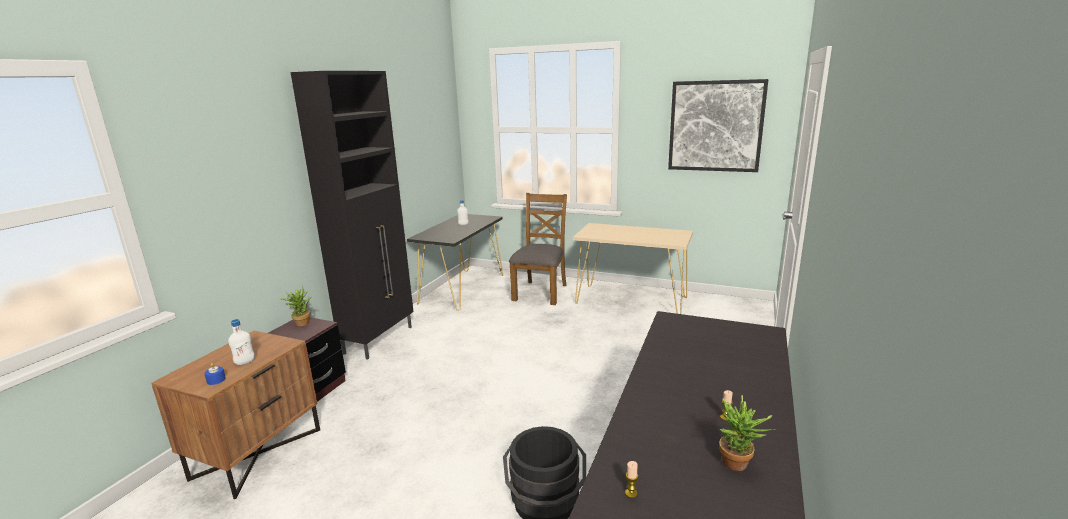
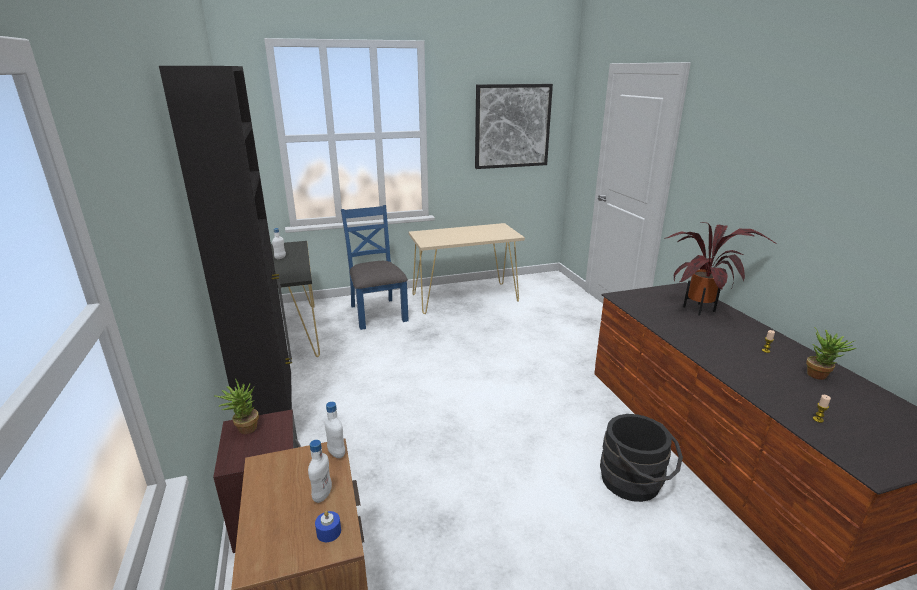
camera: 40 degrees left, 5 degrees up
(287, 346) = (336, 453): none -> white bottle
(541, 292) = (377, 313): brown chair -> blue chair
(734, 357) = (700, 310): none -> potted plant

